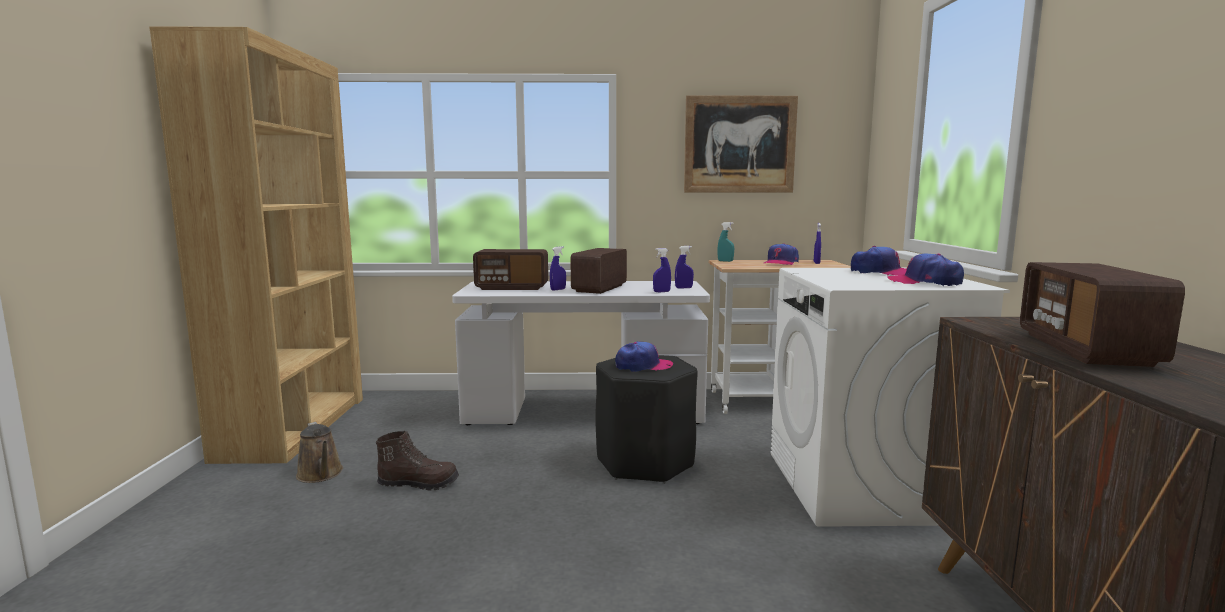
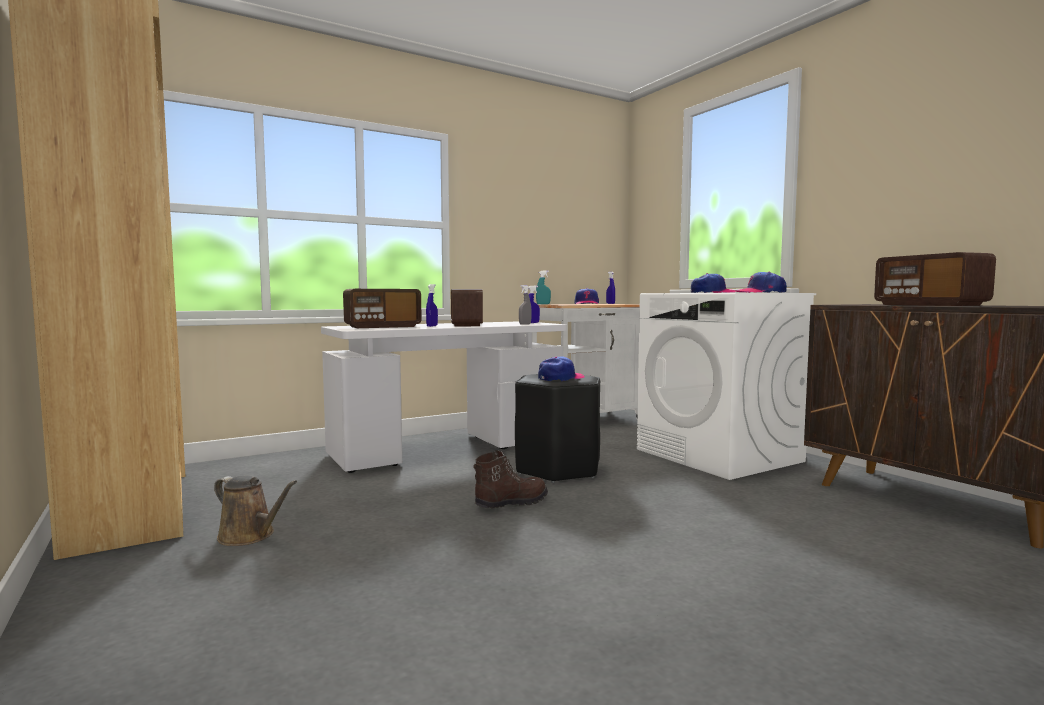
camera: 30 degrees left, 5 degrees down
(419, 483) = (380, 519): brown boot -> brown boot (511, 503)
(661, 292) = (525, 324): blue spray bottle -> grey spray bottle
(739, 144) = (544, 207): picture -> none

